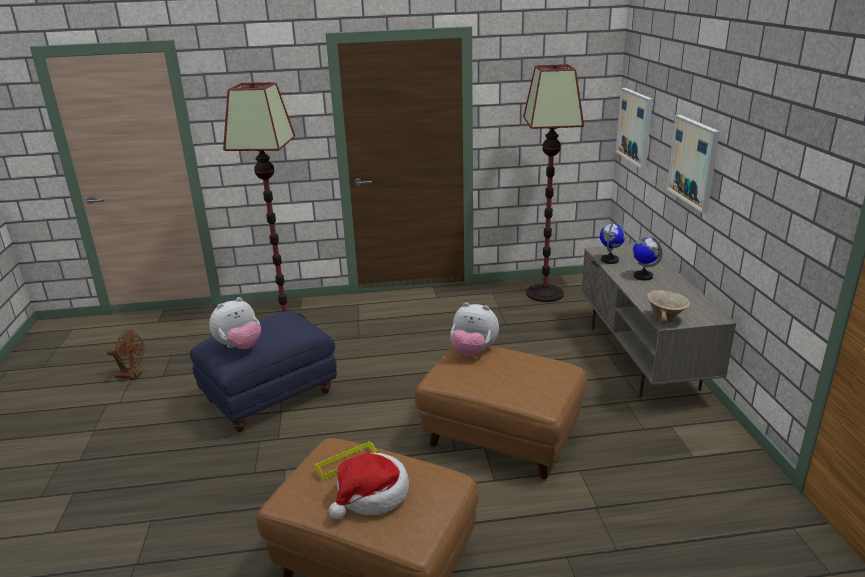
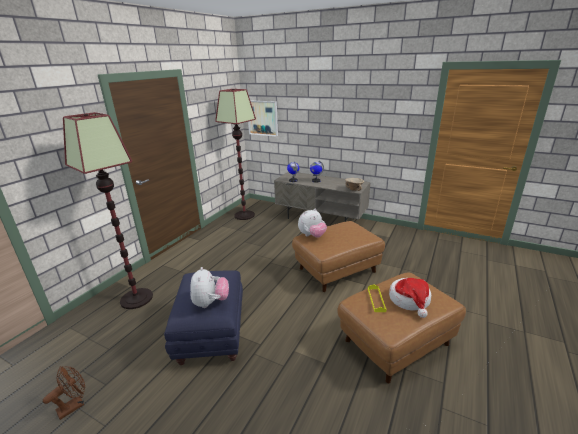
camera: 55 degrees left, 0 degrees up
(693, 162) = (320, 123): picture -> none

